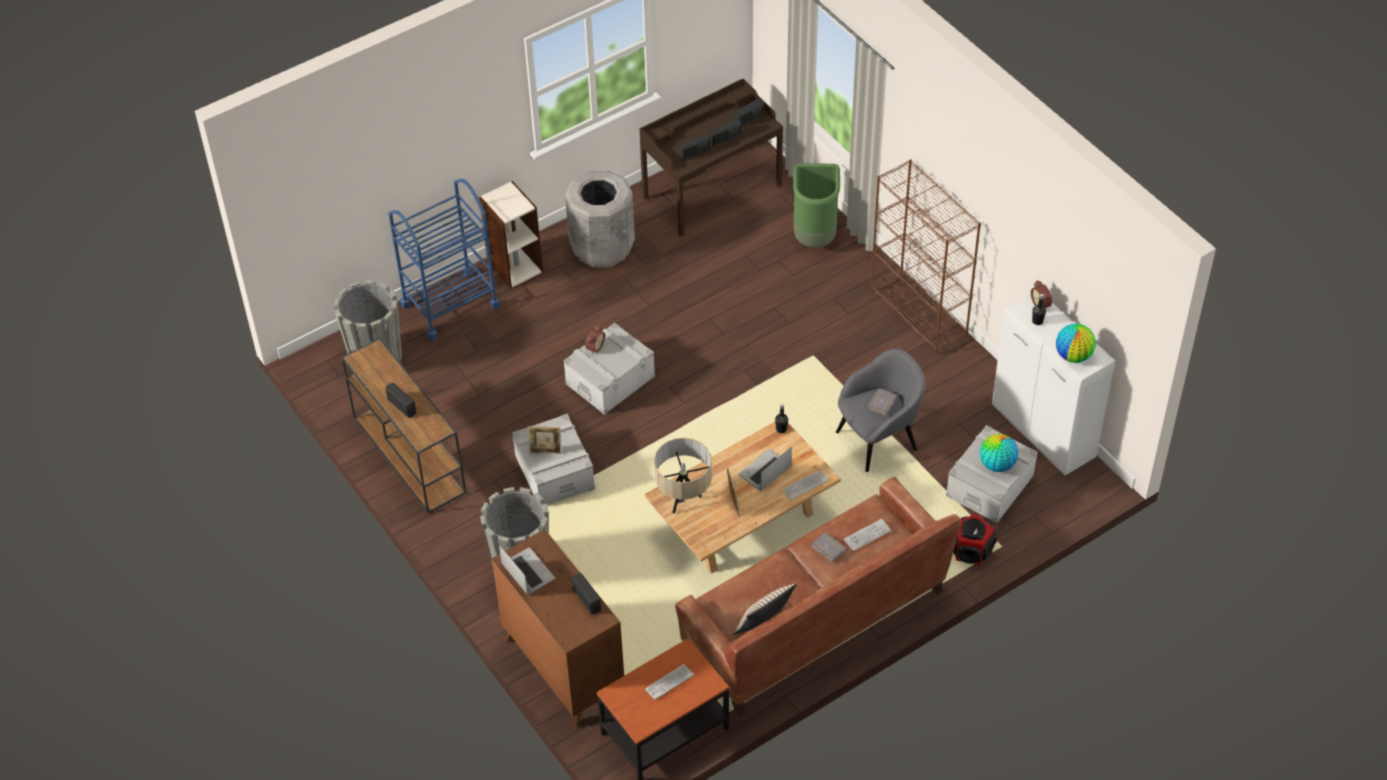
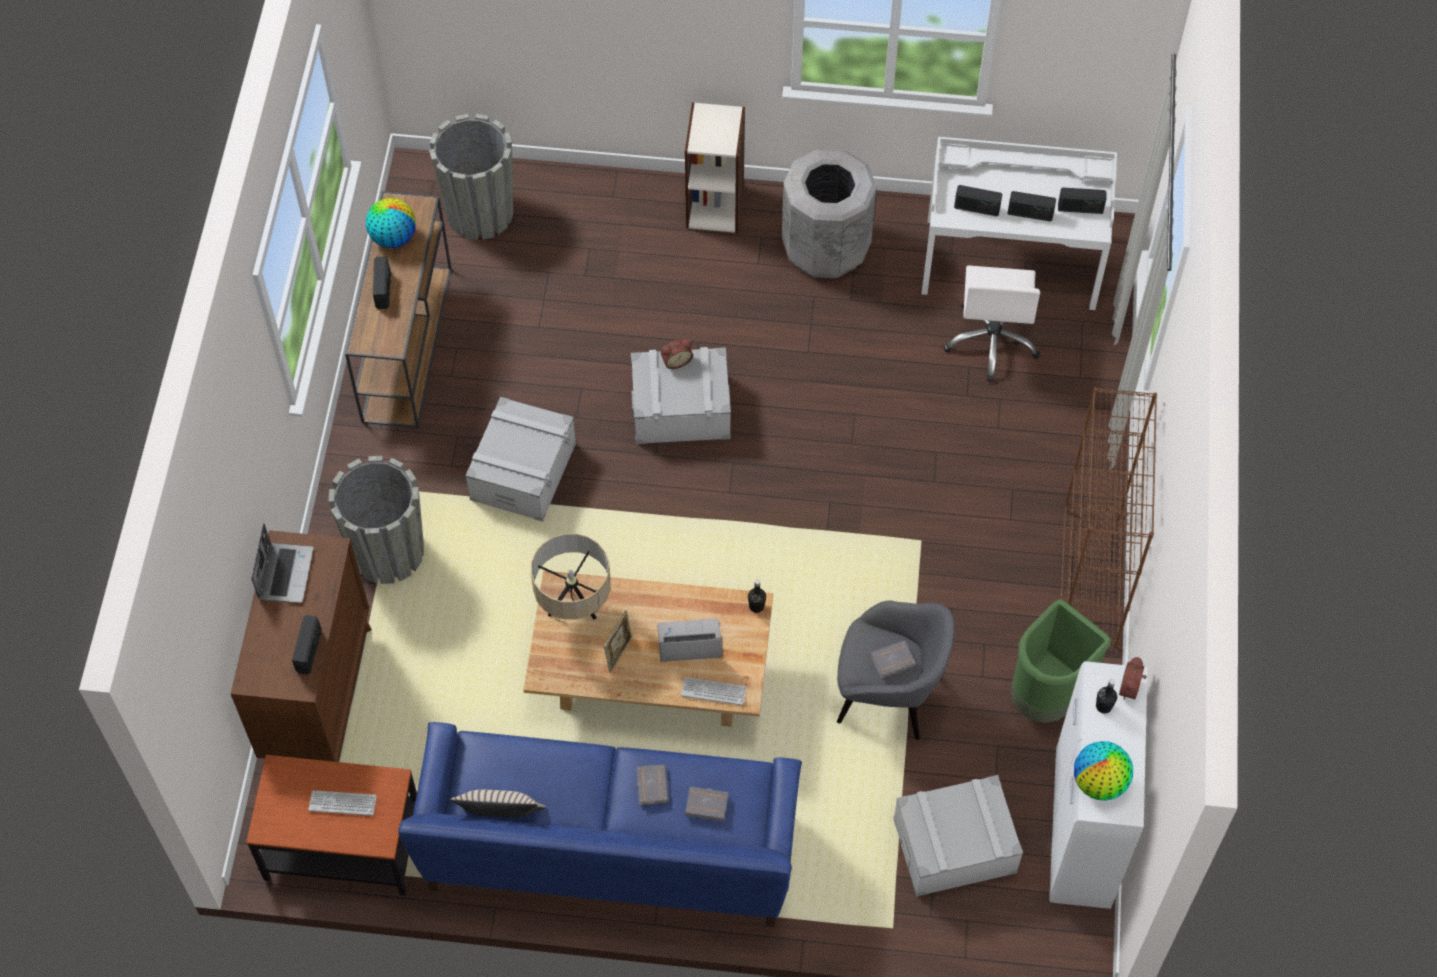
camera: 40 degrees right, 10 degrees up
(450, 305) = (609, 204): blue cart -> none
(546, 452) = (510, 444): picture frame -> none
(711, 190) = (1010, 262): brown desk -> white desk
(744, 235) = (992, 341): none -> white office chair
(815, 237) = (1068, 399): green trash can -> green trash can (1048, 696)
(815, 621) = (610, 849): brown sofa -> blue sofa
(867, 535) = (707, 804): keyboard -> grey book
(971, 549) = (856, 904): speaker -> none
(997, 464) = (960, 832): globe -> globe (393, 237)

